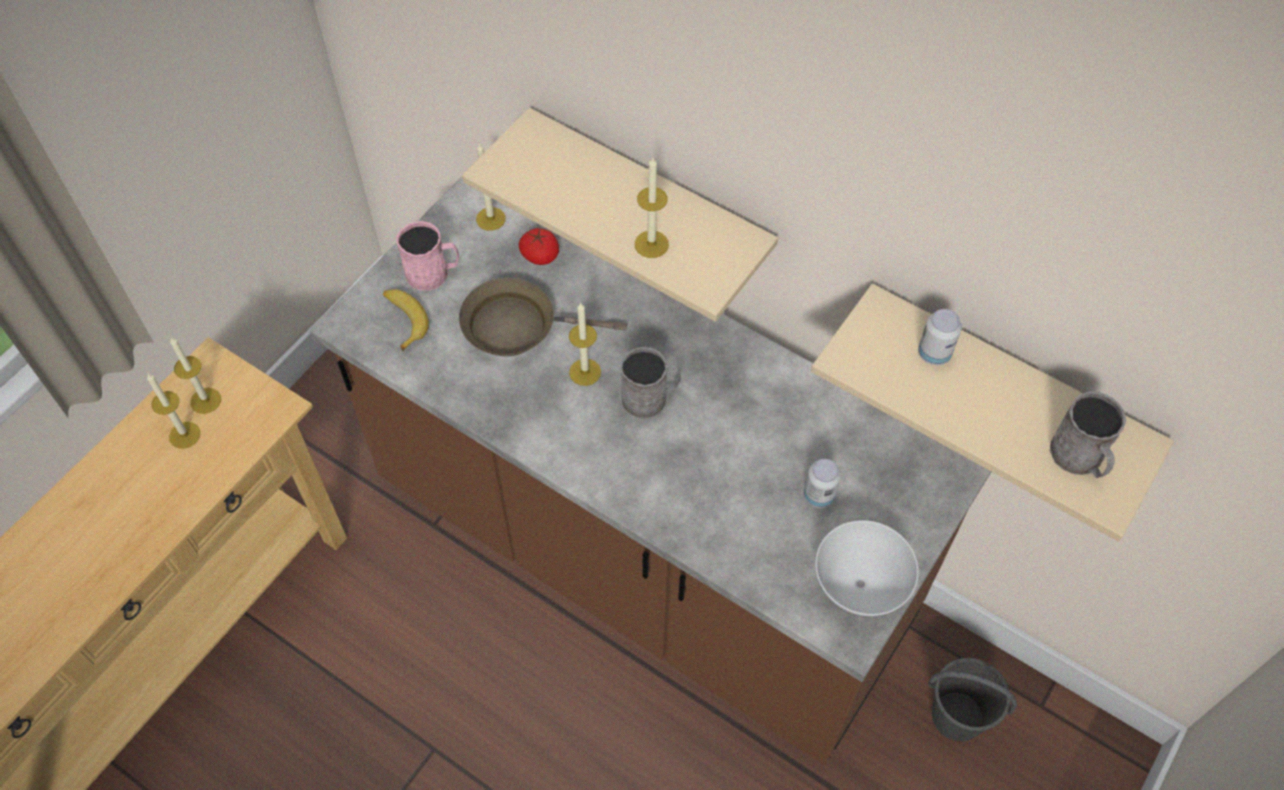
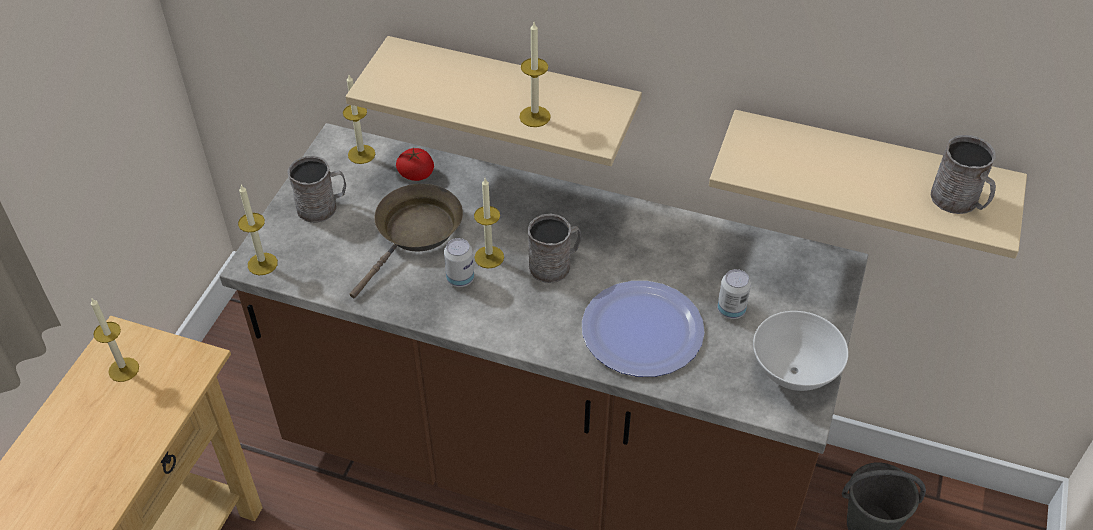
camera: 15 degrees left, 10 degrees down
(184, 435) = (111, 403): candle -> candle (262, 264)
(403, 320) = (307, 249): banana -> none
(433, 273) = (322, 207): pink mug -> grey mug
(517, 327) = (415, 233): brown frying pan -> brown frying pan turned 135 degrees clockwise
(716, 497) = (642, 331): none -> plate
(934, 353) = (808, 150): can -> can (460, 279)

